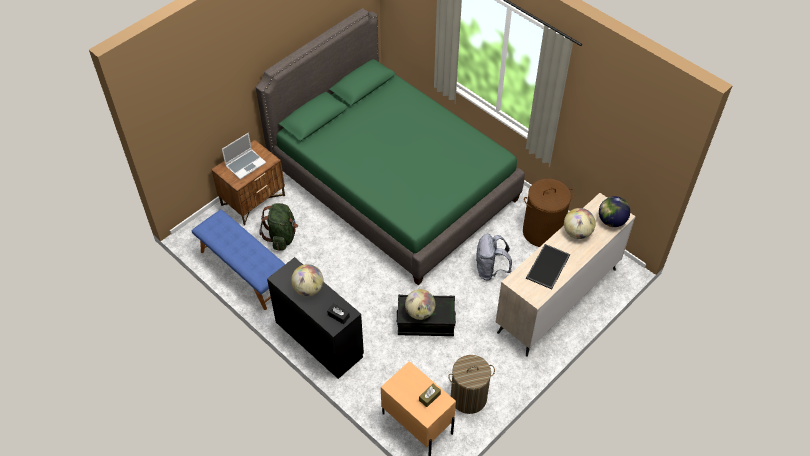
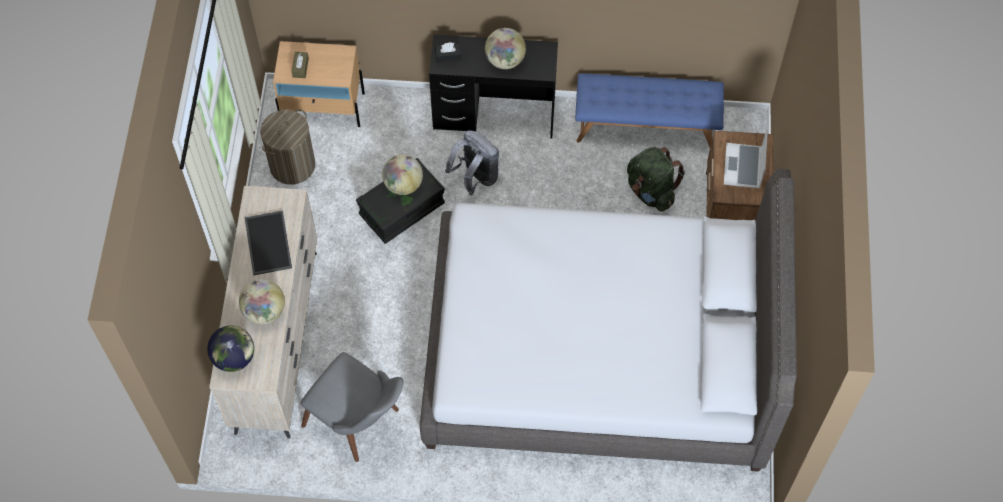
camera: 140 degrees right, 10 degrees up
(393, 184) = (598, 353): green bed -> grey bed
(490, 270) = (382, 323): grey backpack -> grey backpack (475, 178)
(542, 232) = (361, 423): brown laundry basket -> grey chair

